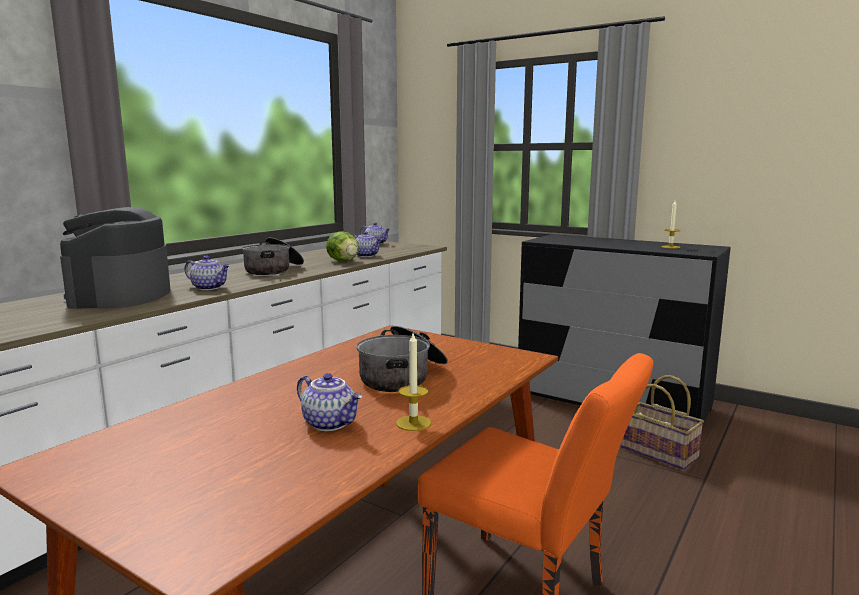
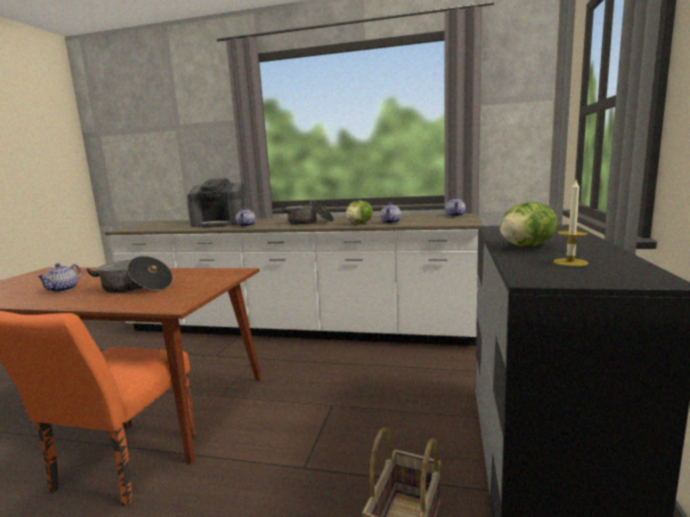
camera: 70 degrees right, 0 degrees up
(121, 296) = (221, 223): coffee machine -> coffee machine turned 150 degrees counterclockwise
(413, 423) = (51, 301): candle -> none
(619, 245) = (526, 246): none -> lettuce

